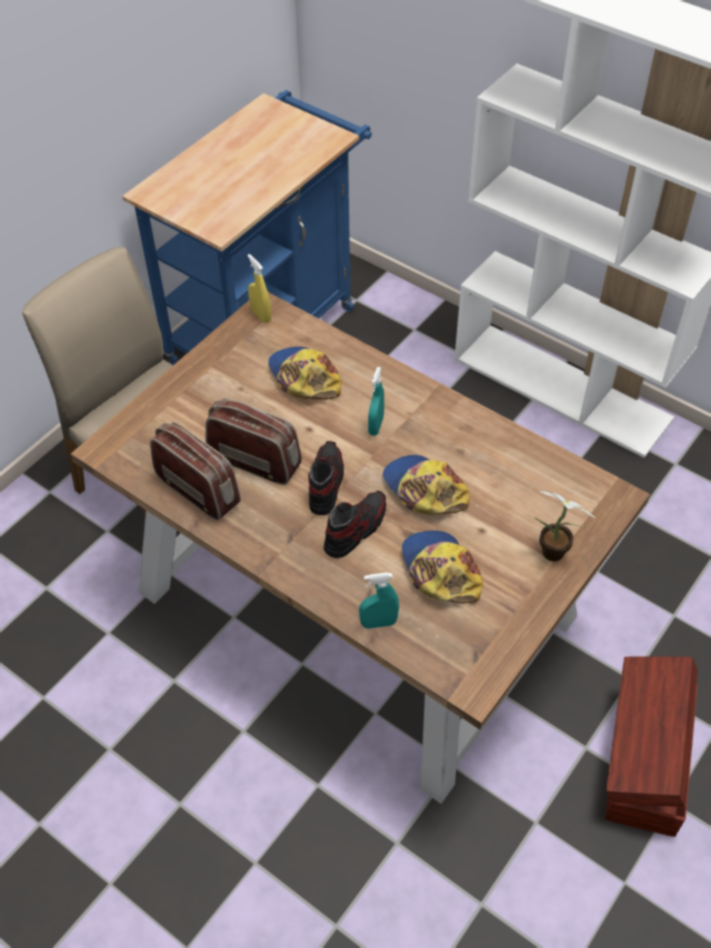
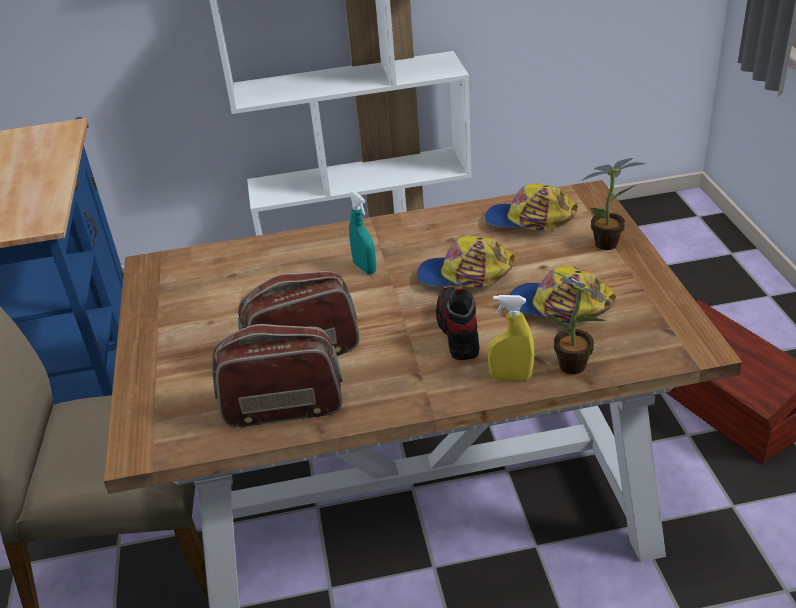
camera: 45 degrees left, 15 degrees down
(261, 315) = (152, 271): yellow spray bottle -> yellow spray bottle (510, 377)
(304, 377) = (256, 280): cap -> cap (529, 220)
(325, 484) = (386, 325): shoe -> none
(378, 623) = (575, 368): turquoise spray bottle -> potted plant

